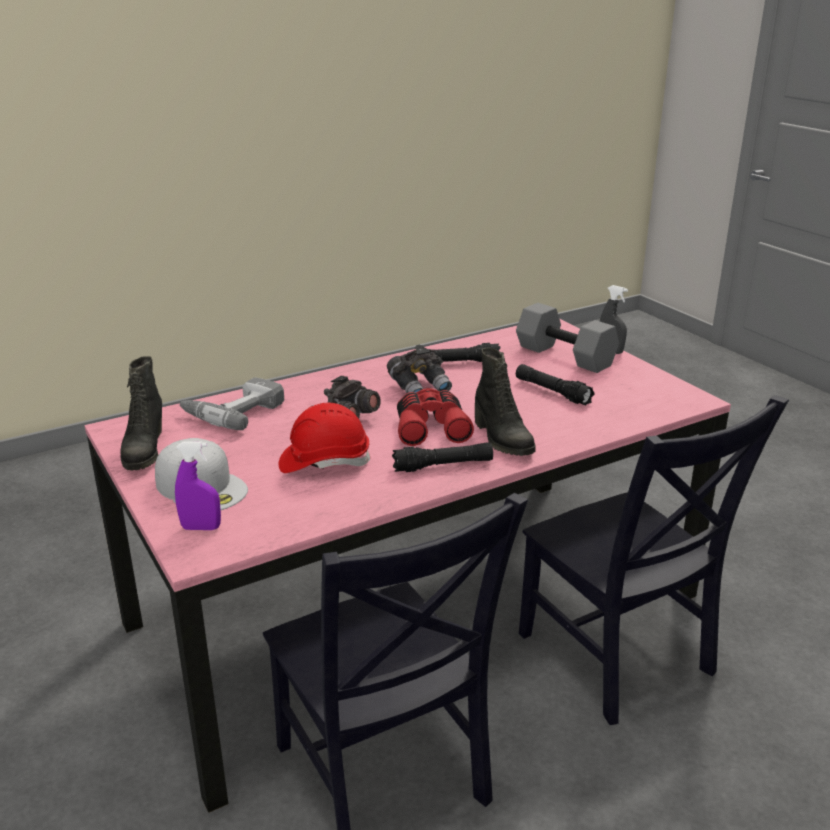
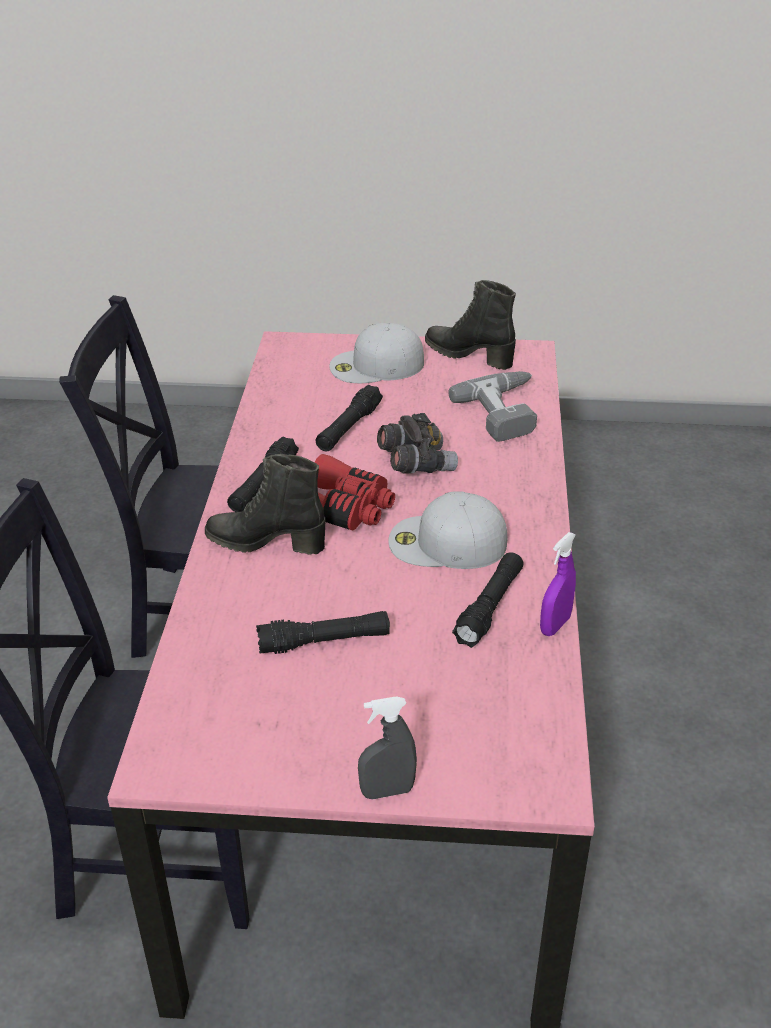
camera: 125 degrees right, 10 degrees up
(201, 528) = (315, 352): purple spray bottle -> purple spray bottle (555, 625)
(324, 461) = (349, 428): red hard hat -> black flashlight
(420, 387) = (446, 543): grey binoculars -> white cap
(563, 356) = (418, 722): grey dumbbell -> none

